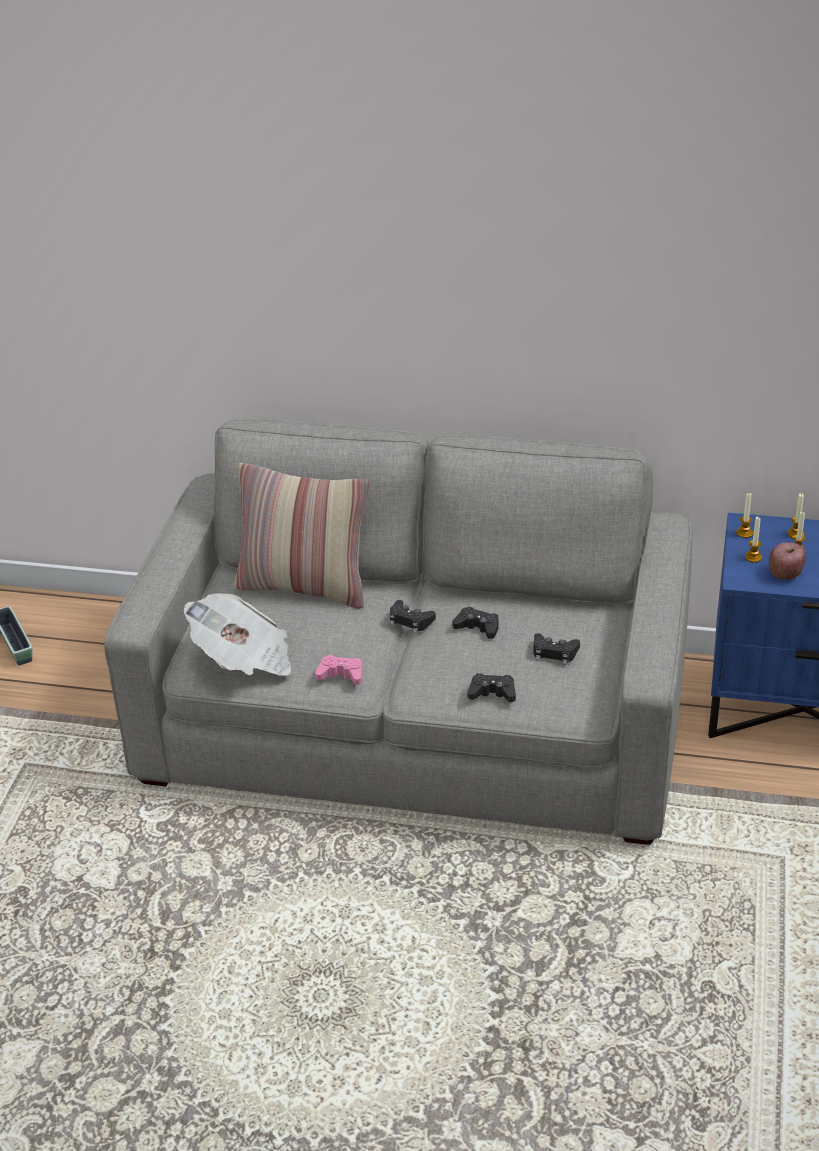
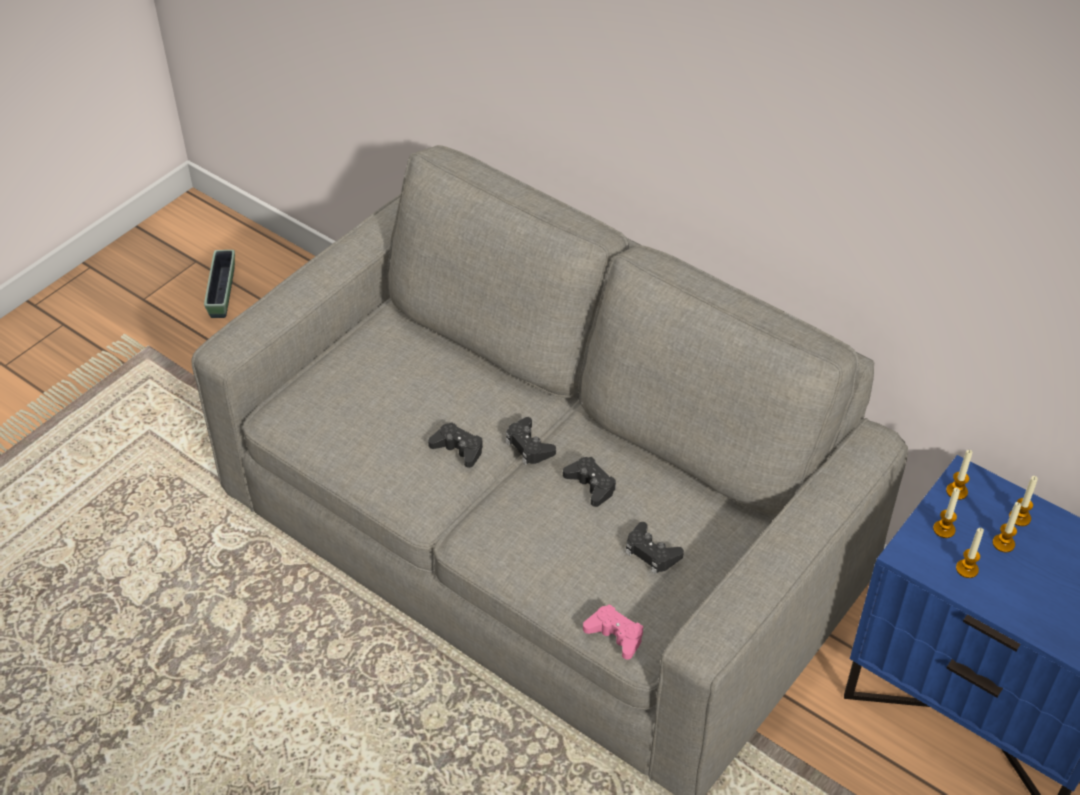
camera: 25 degrees right, 10 degrees up
(244, 659) = (330, 425): newspaper -> none
(304, 587) = (450, 360): pillow -> none
(341, 675) = (412, 485): pink game controller -> pink game controller (615, 635)
(492, 693) = (551, 575): black game controller -> black game controller (458, 449)
(785, 574) = (967, 569): apple -> candle

